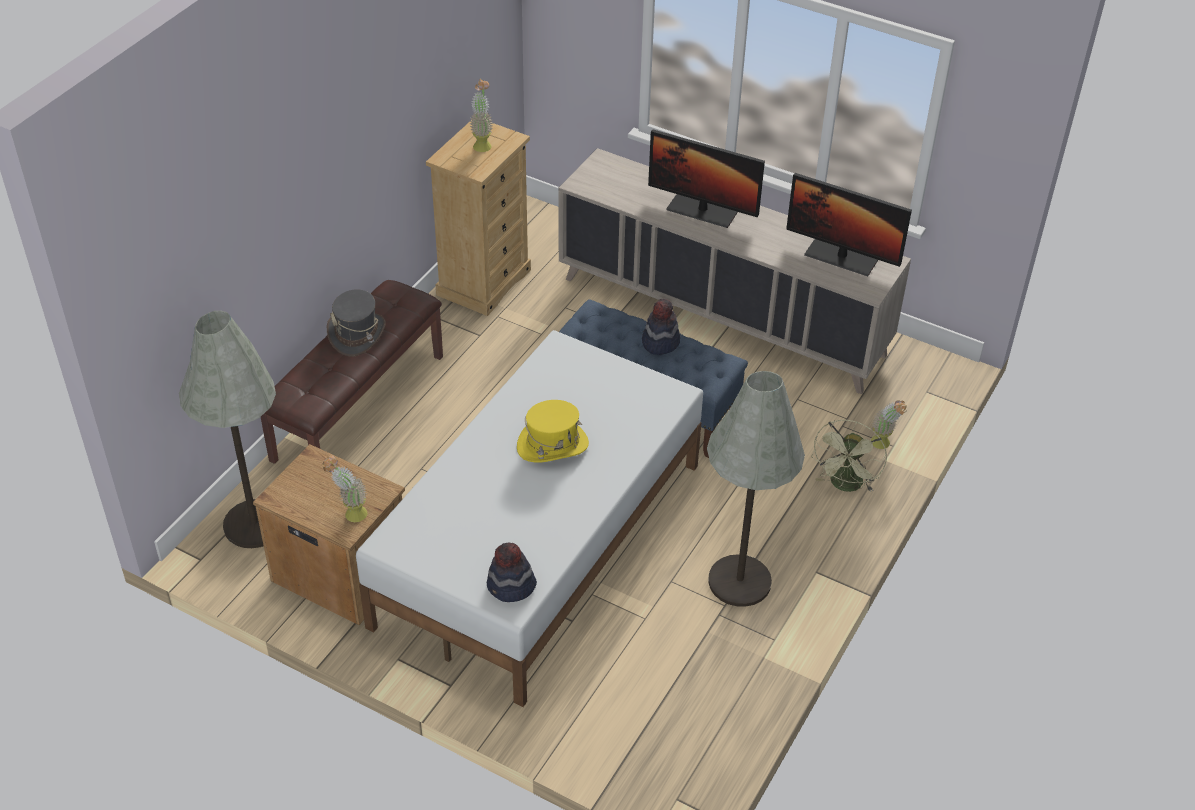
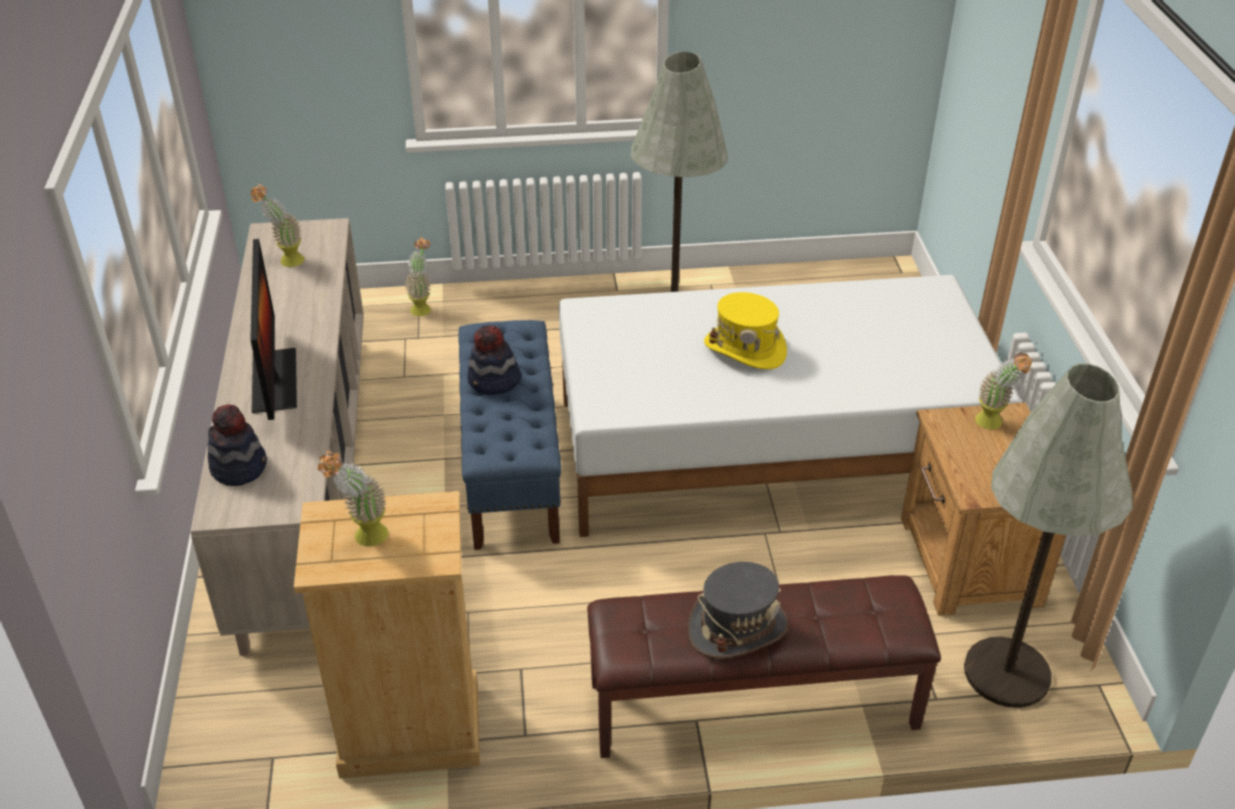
camera: 125 degrees left, 5 degrees down
(511, 586) = (924, 296): hat -> hat (239, 467)
(841, 257) = (285, 261): monitor -> potted plant
(845, 486) = (498, 309): green fan -> none

